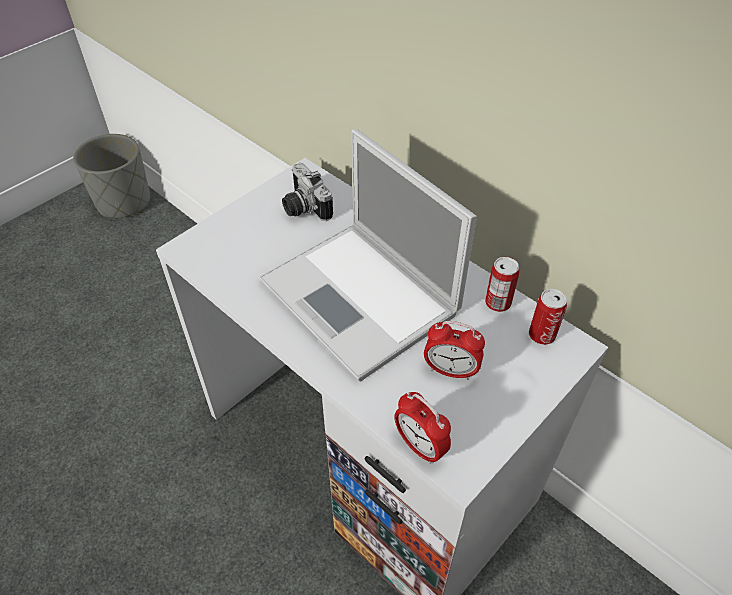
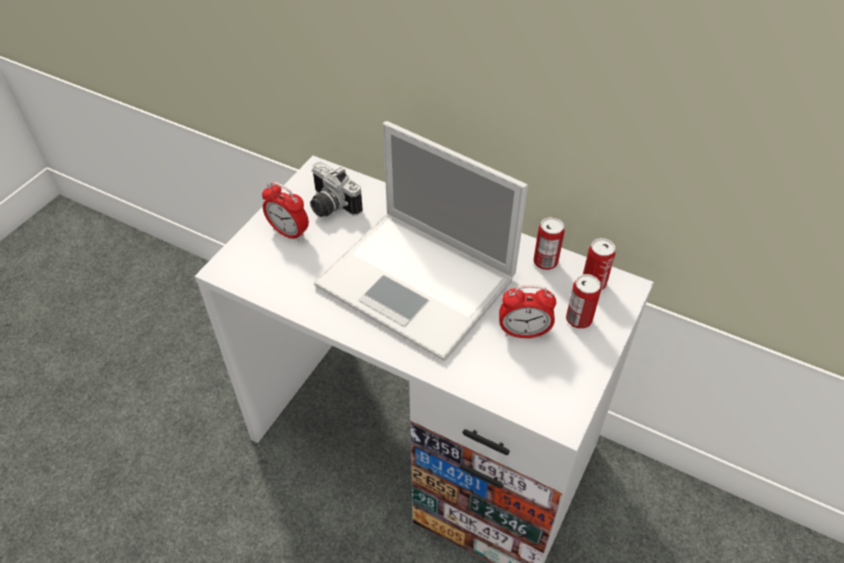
camera: 15 degrees left, 0 degrees up
(124, 202) = (80, 235): grey planter -> none
(420, 446) = (519, 406): alarm clock -> alarm clock (289, 232)
(513, 369) = (578, 319): none -> can

